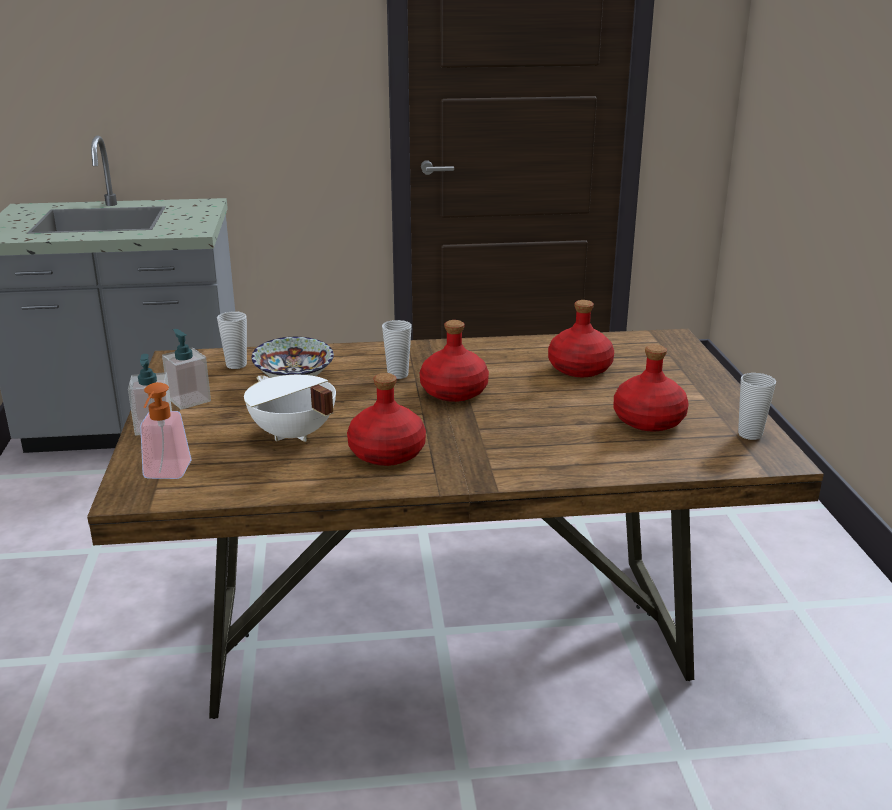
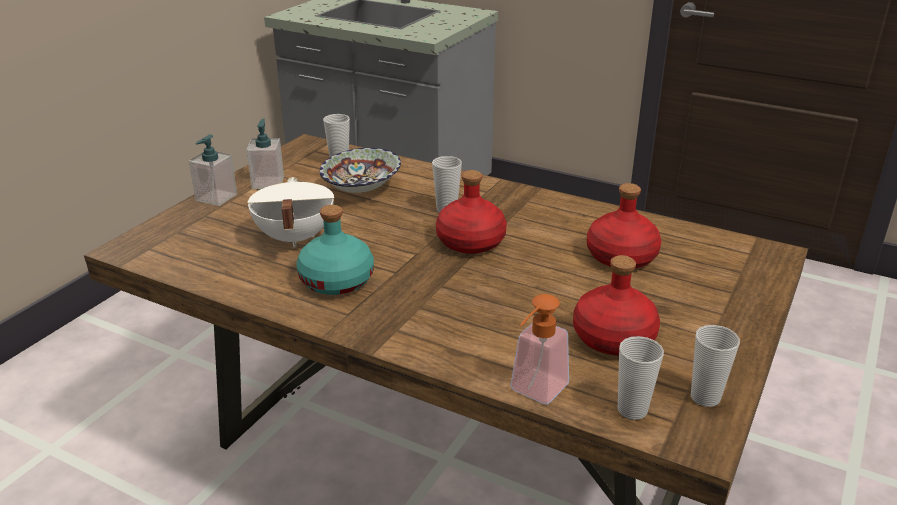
camera: 35 degrees right, 5 degrees up
(165, 475) = (168, 240): soap dispenser -> soap dispenser (534, 392)
(387, 452) = (337, 280): red bottle -> turquoise bottle
(720, 457) = (632, 410): none -> cup

